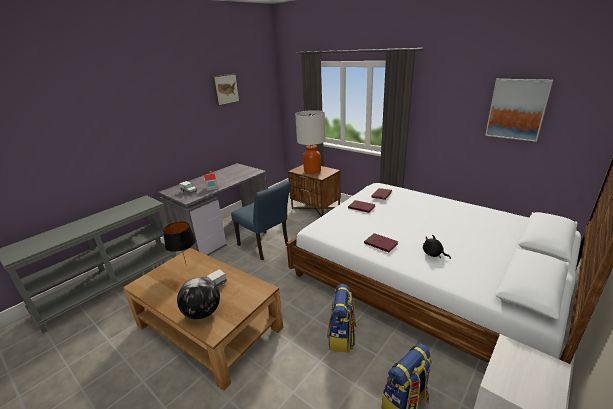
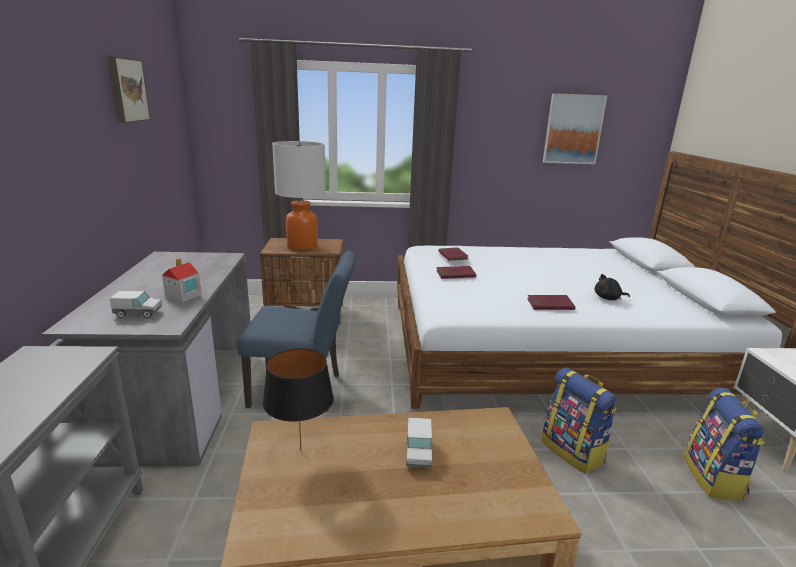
camera: 45 degrees left, 5 degrees down
(202, 313) = (476, 500): globe -> none

